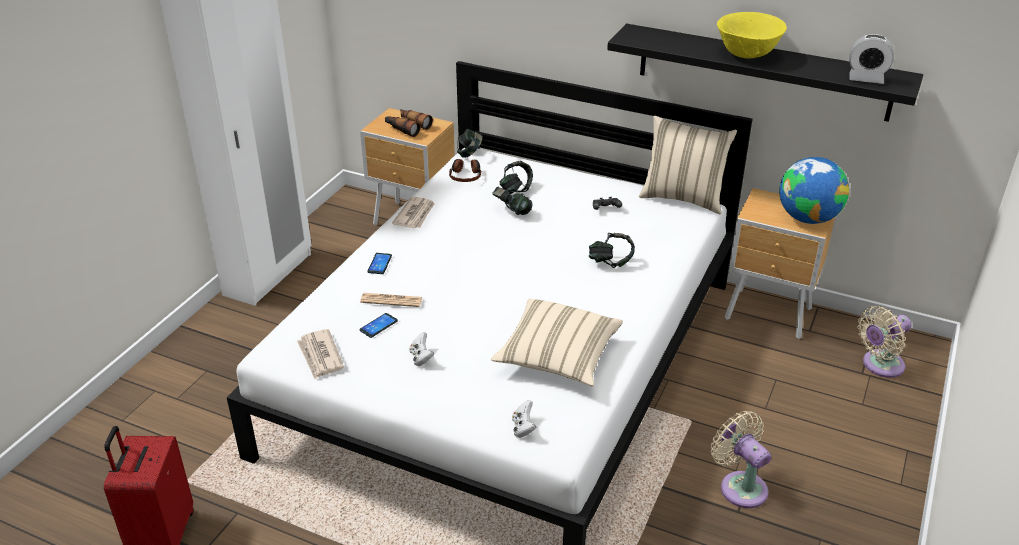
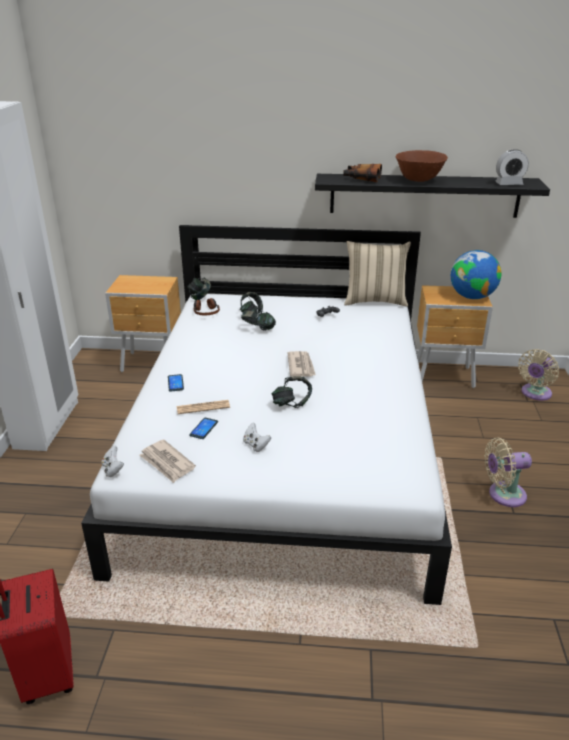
camera: 20 degrees left, 5 degrees down
(407, 127) = (143, 285): binoculars -> binoculars (361, 178)
(415, 215) = (183, 344): newspaper -> newspaper (301, 366)
(523, 428) = (375, 479): white game controller -> white game controller (113, 469)
(557, 357) = (364, 421): beige pillow -> none
(610, 262) = (356, 349): headphones -> headphones (291, 404)
(740, 486) = (503, 495): beige fan -> beige fan turned 45 degrees counterclockwise
(747, 55) = (419, 180): yellow bowl -> brown bowl

